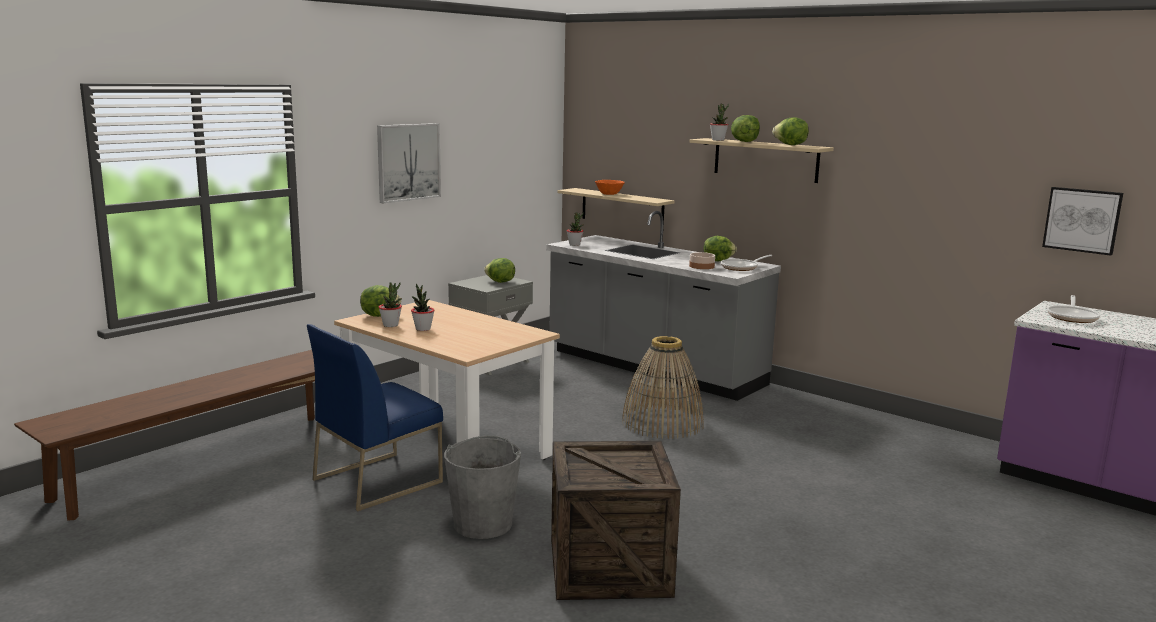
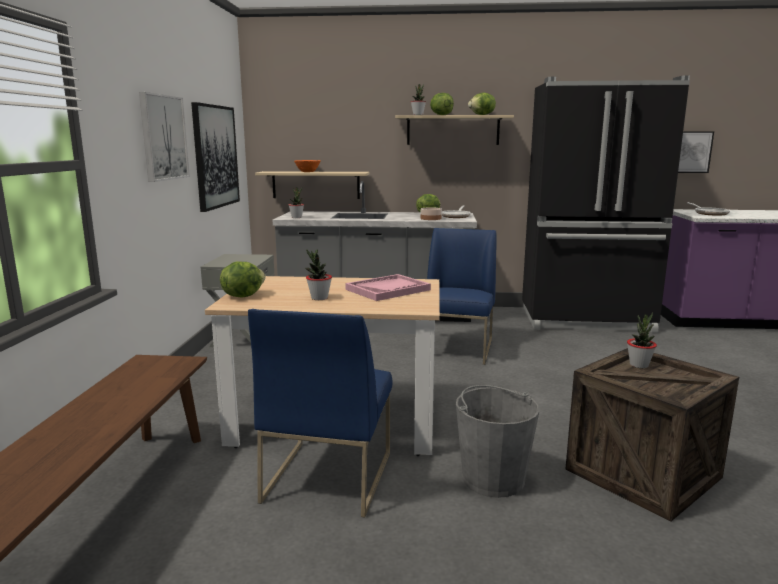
camera: 35 degrees left, 0 degrees up
(391, 325) = (279, 301): potted plant -> potted plant (639, 365)
(490, 333) = (388, 289): none -> pink tray
(497, 174) = (215, 156): none -> picture
(500, 282) = (247, 259): lettuce -> none
(663, 423) = (457, 349): basket -> blue chair
(887, 434) = (587, 320): none -> black fridge

